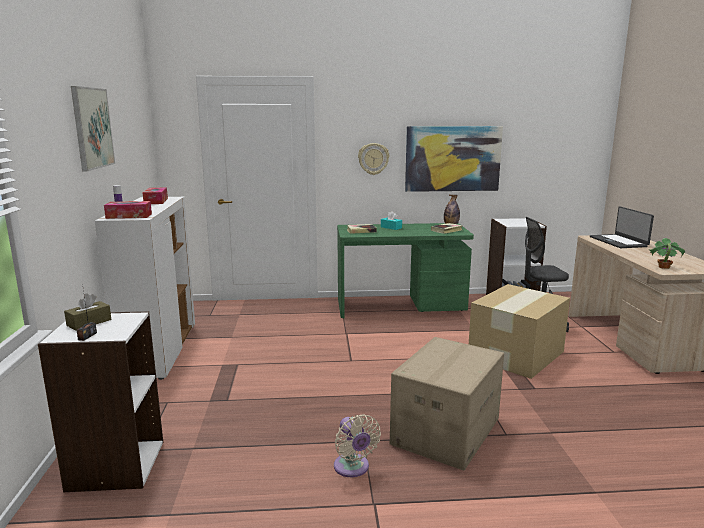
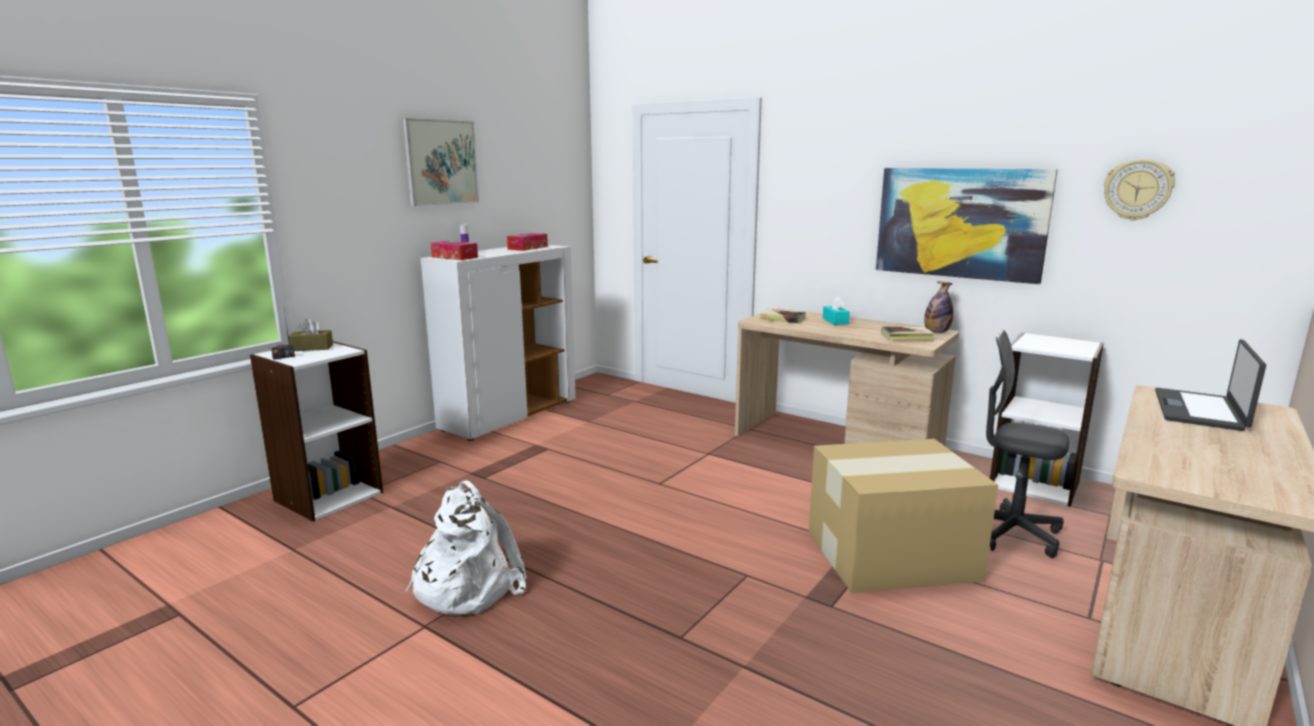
camera: 40 degrees right, 0 degrees up
(353, 468) = (467, 586): beige fan -> white backpack
(373, 159) = (833, 216): wall clock -> wall clock (1137, 189)
(400, 306) = (837, 442): green desk -> beige desk
(445, 431) = (618, 598): cardboard box -> none
(663, 267) = (1162, 468): potted plant -> none

